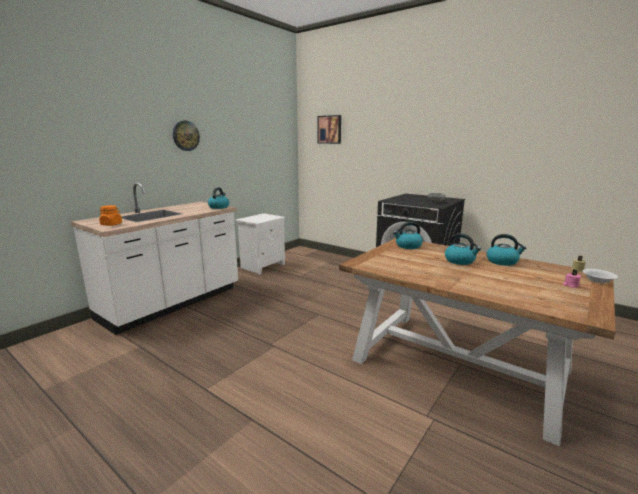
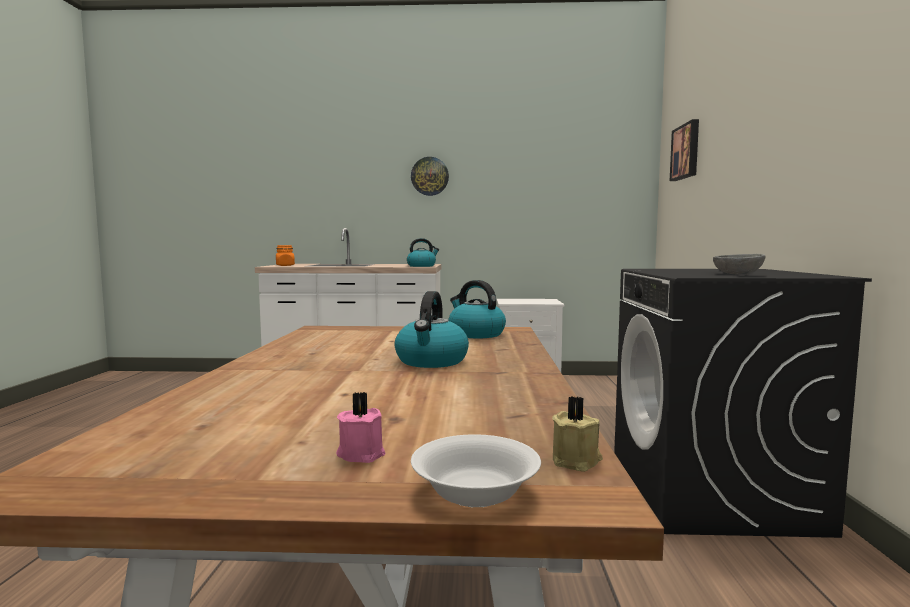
camera: 55 degrees right, 10 degrees down
(502, 261) = (494, 385): kettle -> none

